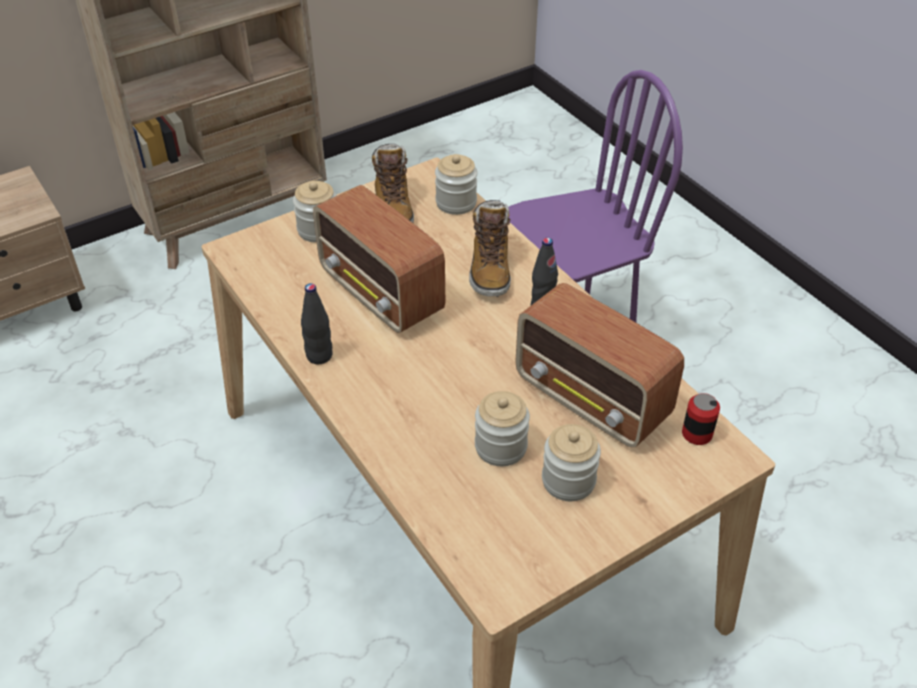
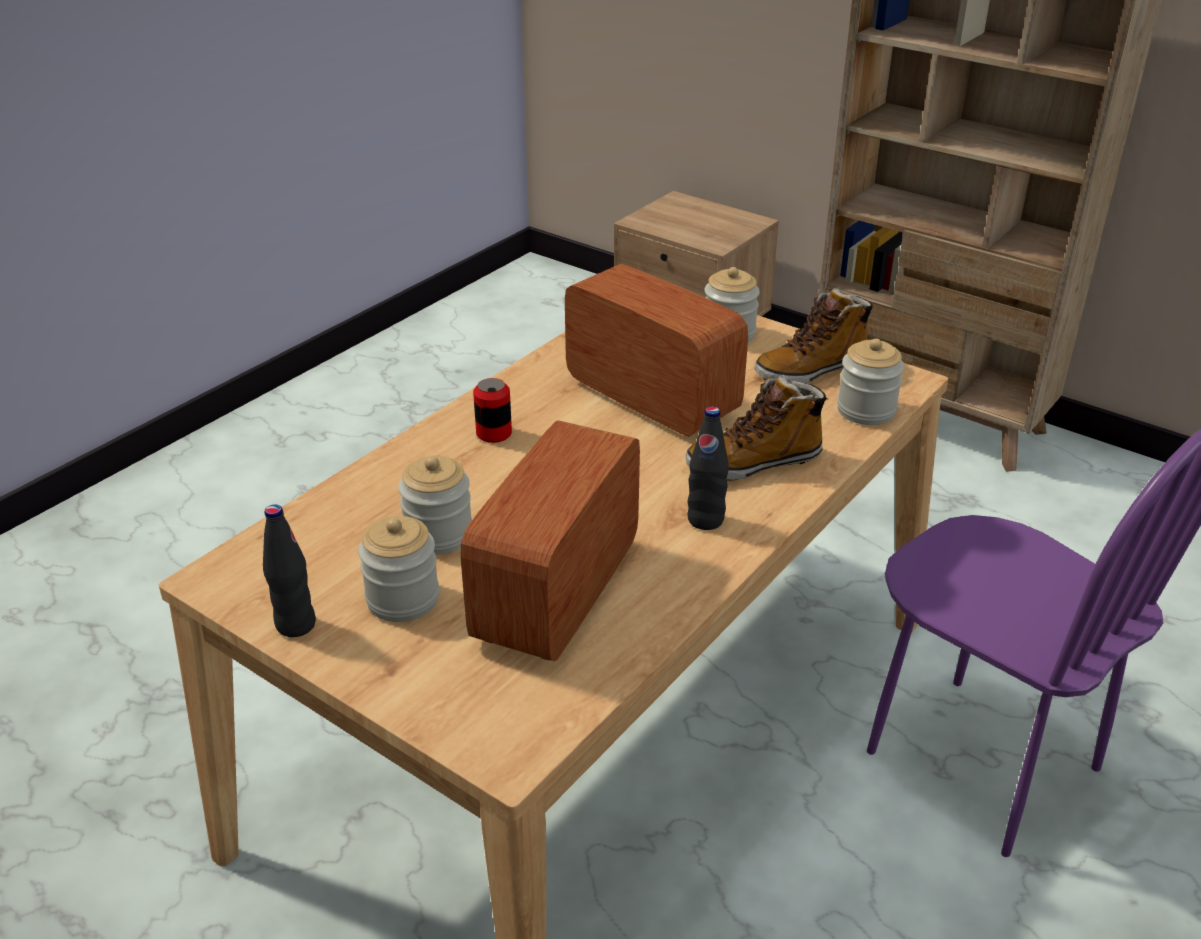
camera: 70 degrees right, 10 degrees down
(319, 356) = (523, 384): black bottle -> black bottle (295, 625)
(382, 294) = (650, 398): radio -> radio turned 105 degrees clockwise
(697, 434) = (537, 707): can -> can (494, 433)

